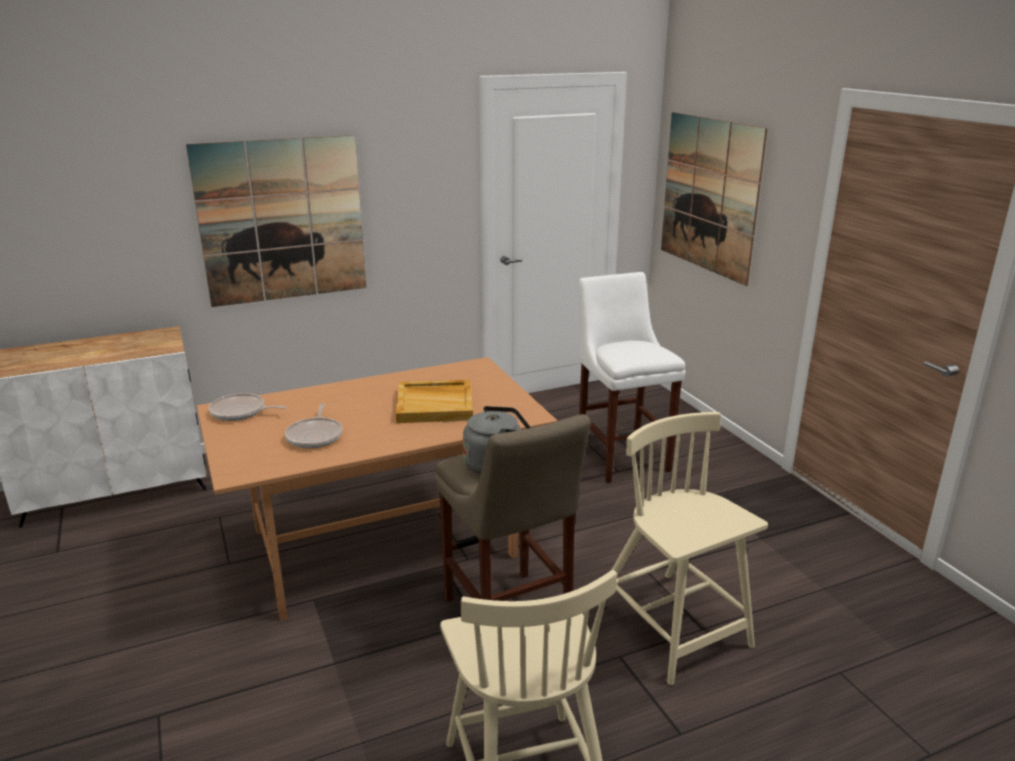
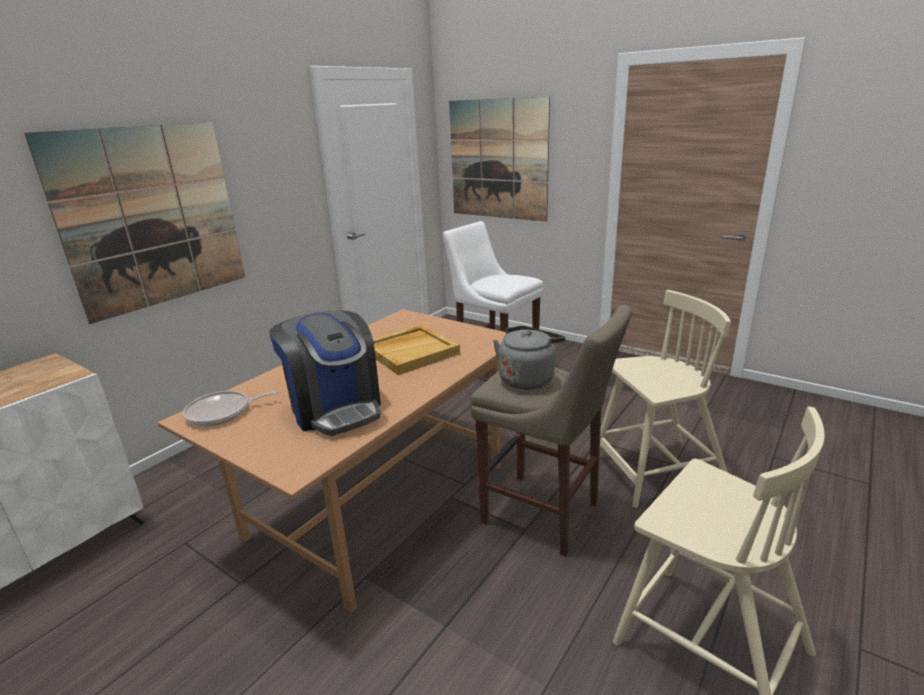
camera: 30 degrees left, 0 degrees up
(315, 436) = (335, 408): frying pan -> coffee machine
(672, 627) = (656, 471): beige chair -> beige chair turned 135 degrees clockwise

